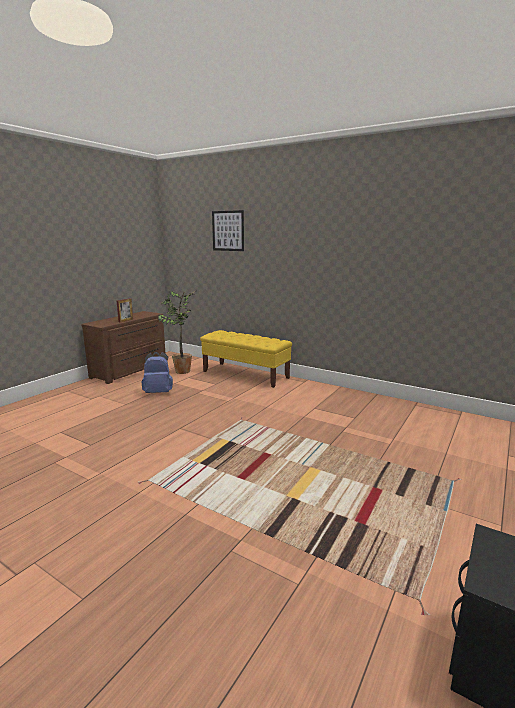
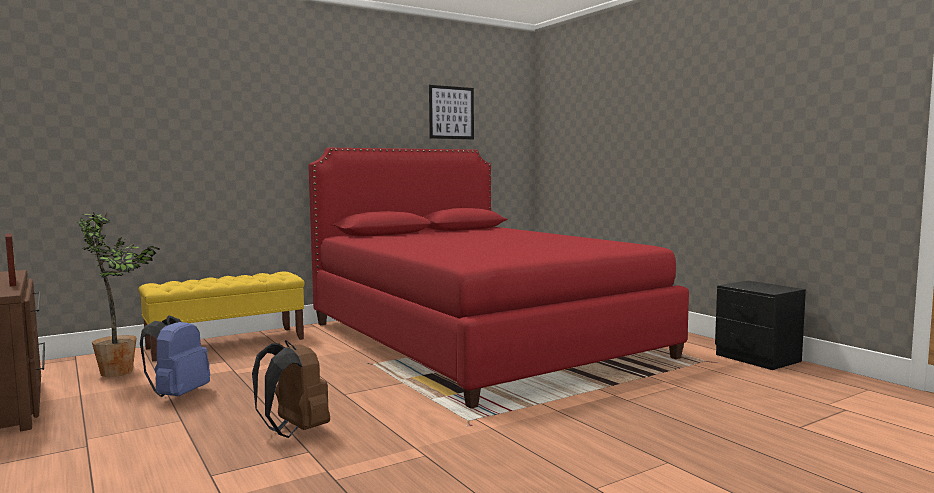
camera: 65 degrees left, 10 degrees down
(118, 433) = (295, 431): none -> brown backpack
(228, 231) = (145, 107): picture -> picture (451, 112)
(339, 440) = (479, 339): none -> red bed

